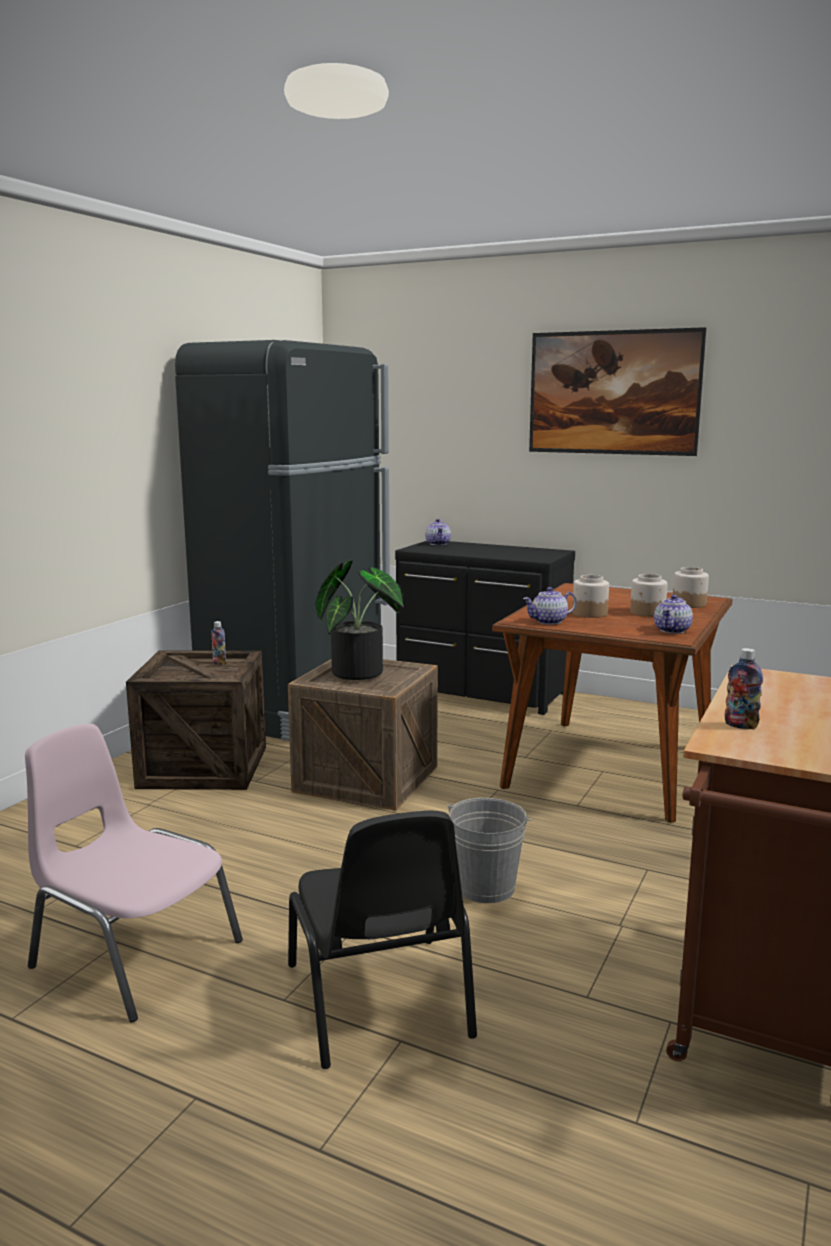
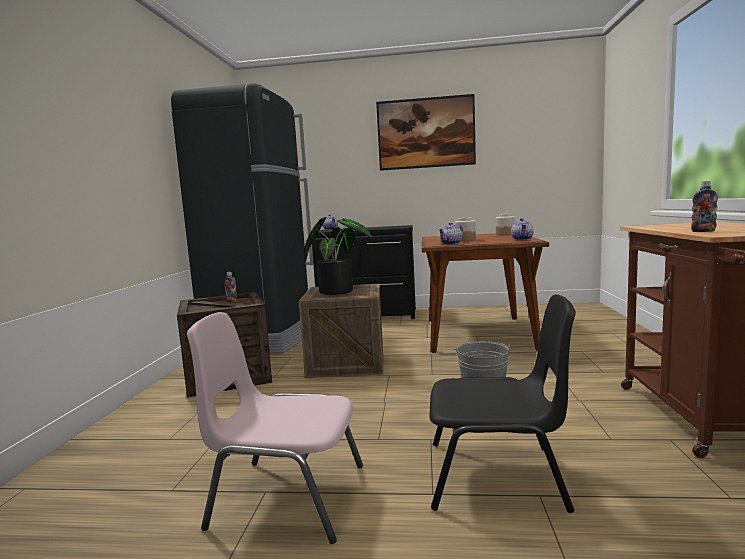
camera: 20 degrees left, 5 degrees down
(379, 1001) = (497, 476): black chair -> black chair turned 45 degrees counterclockwise
(647, 613) = (493, 237): jar -> none

